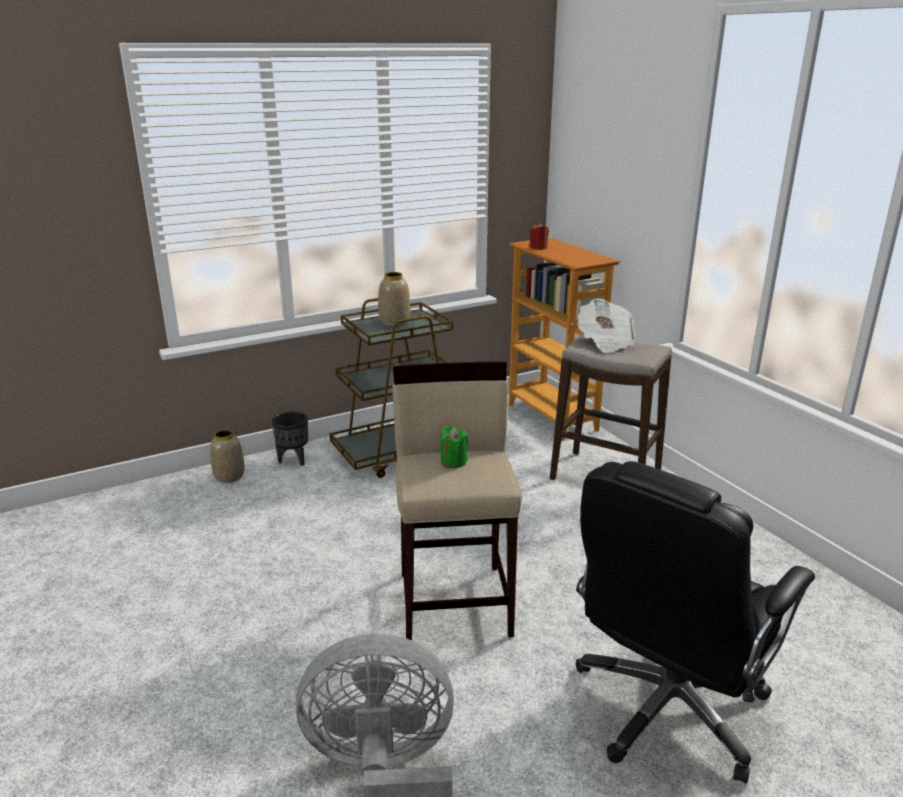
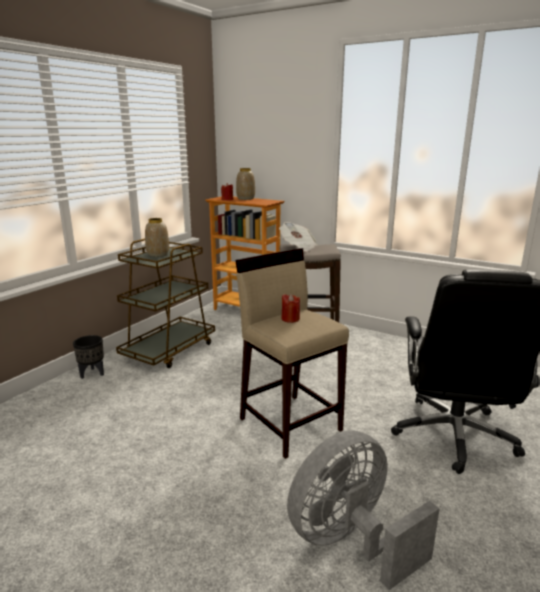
camera: 30 degrees left, 5 degrees down
(229, 477) = (47, 398): vase -> vase (246, 198)
(453, 461) = (290, 319): green candle -> red candle

